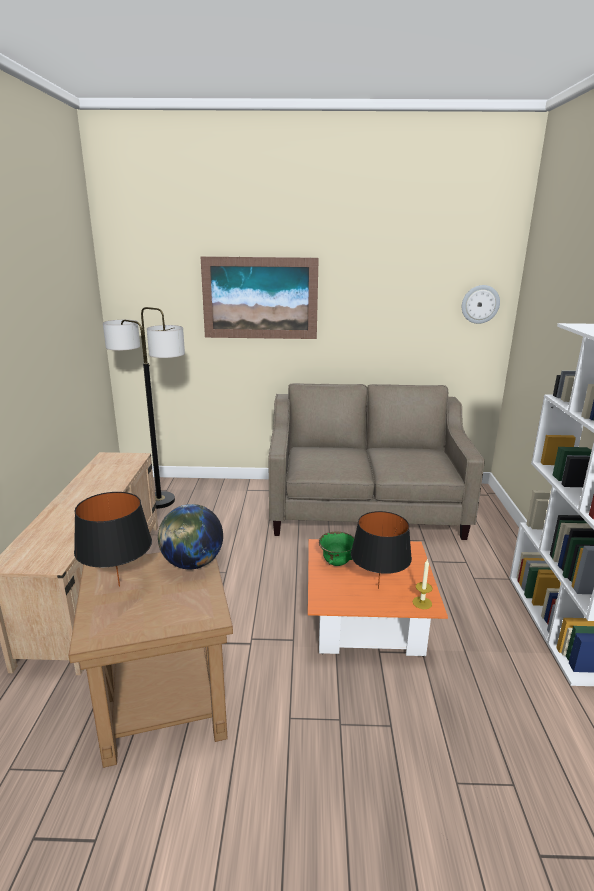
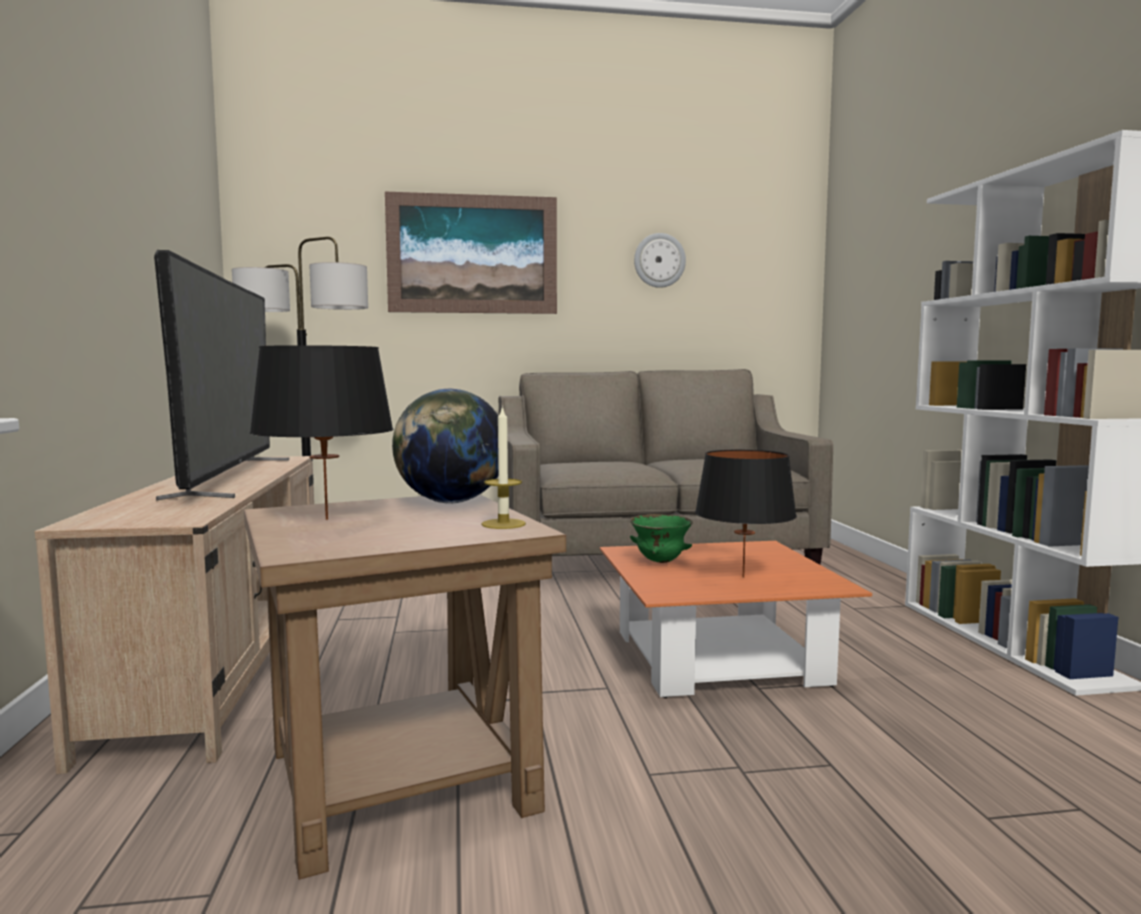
camera: 10 degrees left, 15 degrees down
(96, 491) = (232, 477): none -> television
(422, 603) = (822, 584): candle -> candle (503, 524)
(480, 304) = (777, 265): wall clock -> wall clock (659, 260)

